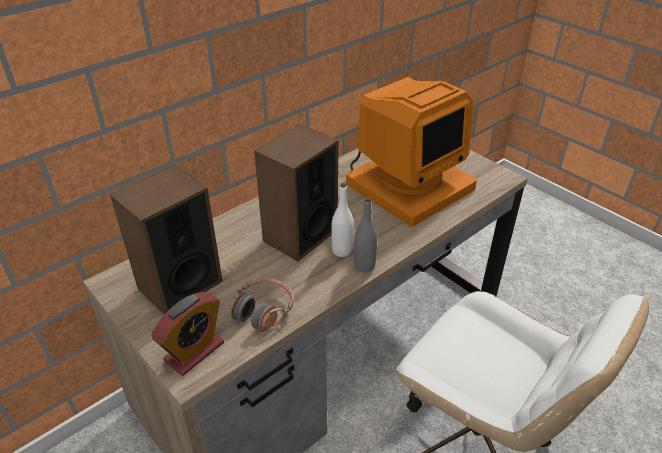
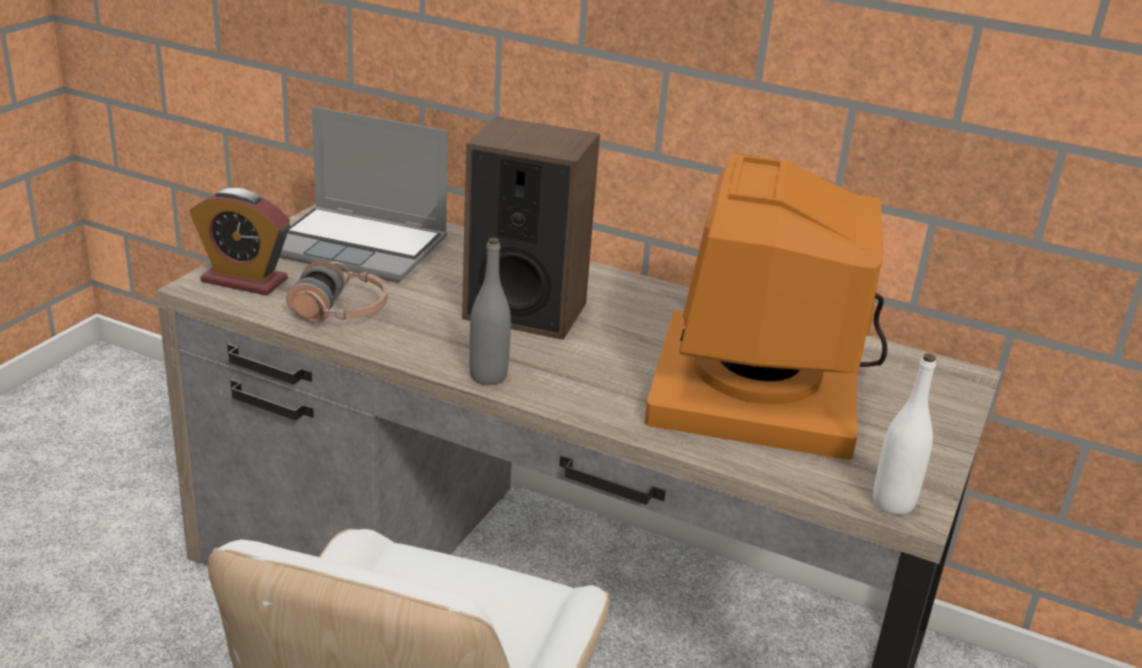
camera: 65 degrees right, 10 degrees down
(179, 284) = (361, 247): speaker -> laptop
(342, 251) = (512, 351): white bottle -> white bottle (893, 503)
(408, 184) = (760, 390): monitor -> monitor turned 75 degrees clockwise

